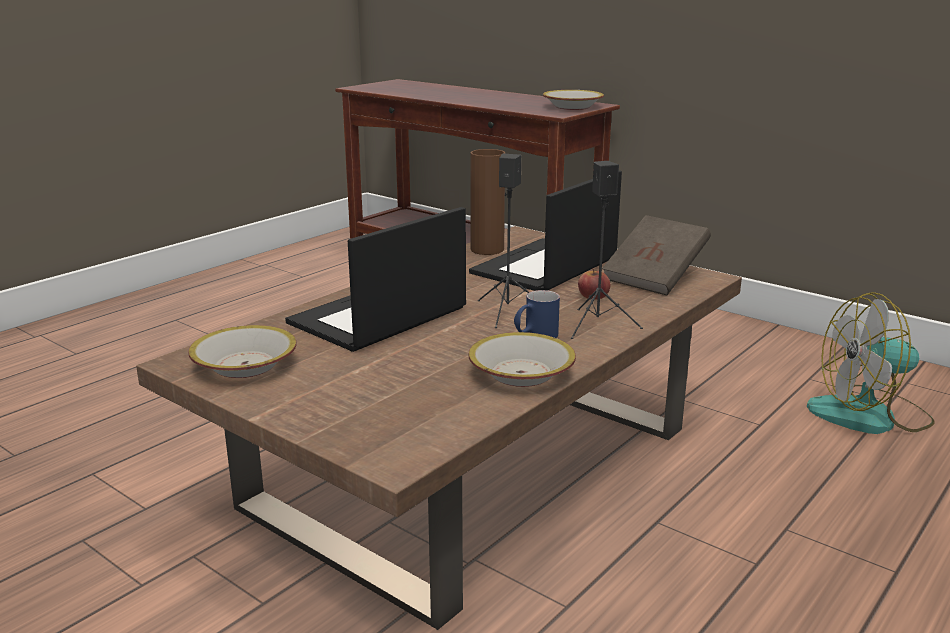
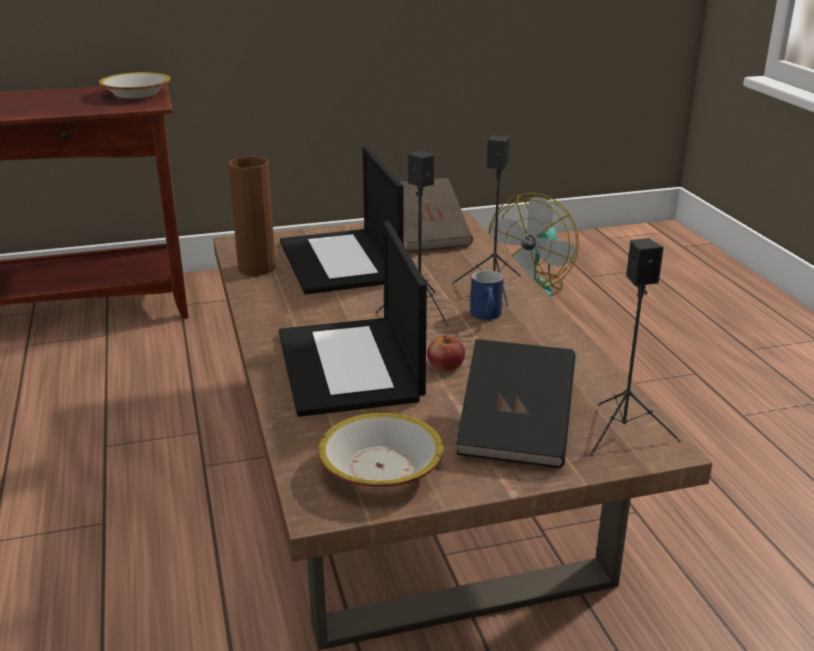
camera: 55 degrees left, 5 degrees up
(350, 396) = (515, 431): none -> black book
(400, 439) = (624, 433): none -> black speaker
(520, 374) = (551, 346): bowl -> none
(593, 296) = (432, 268): apple -> apple (445, 365)

